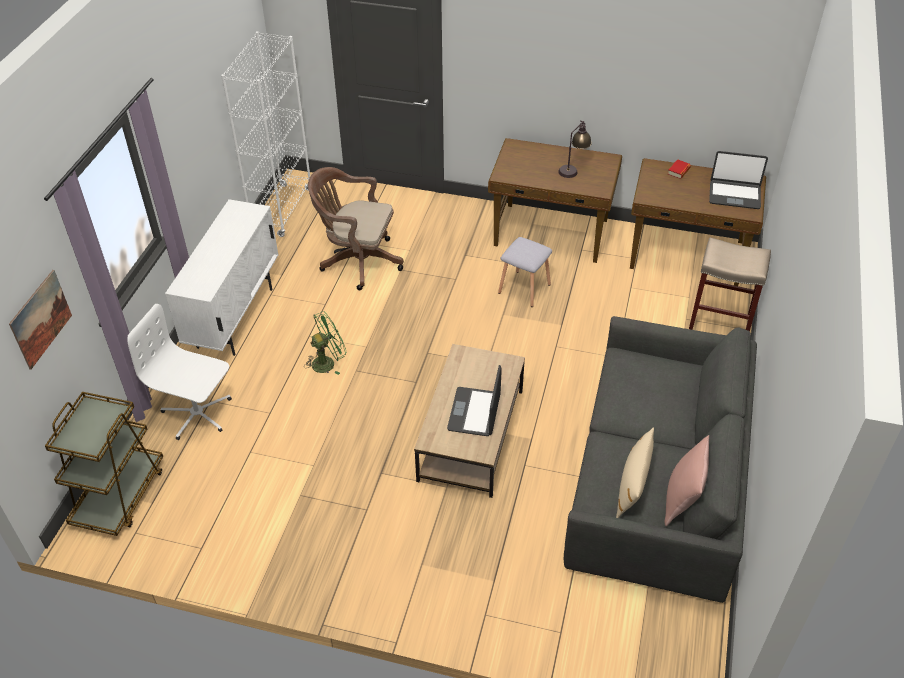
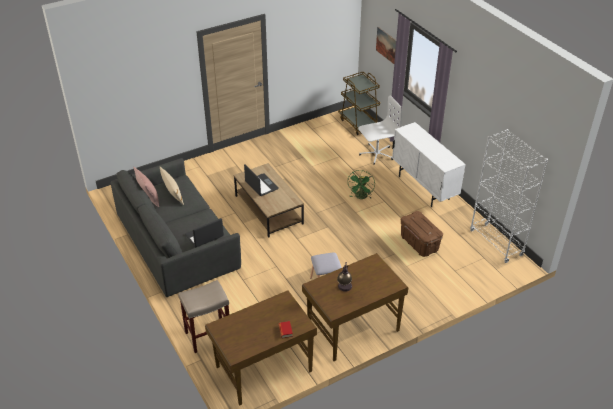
camera: 135 degrees right, 5 degrees down
(357, 261) = (419, 243): brown office chair -> brown storage box
(734, 195) = (237, 334): laptop -> laptop (204, 236)

